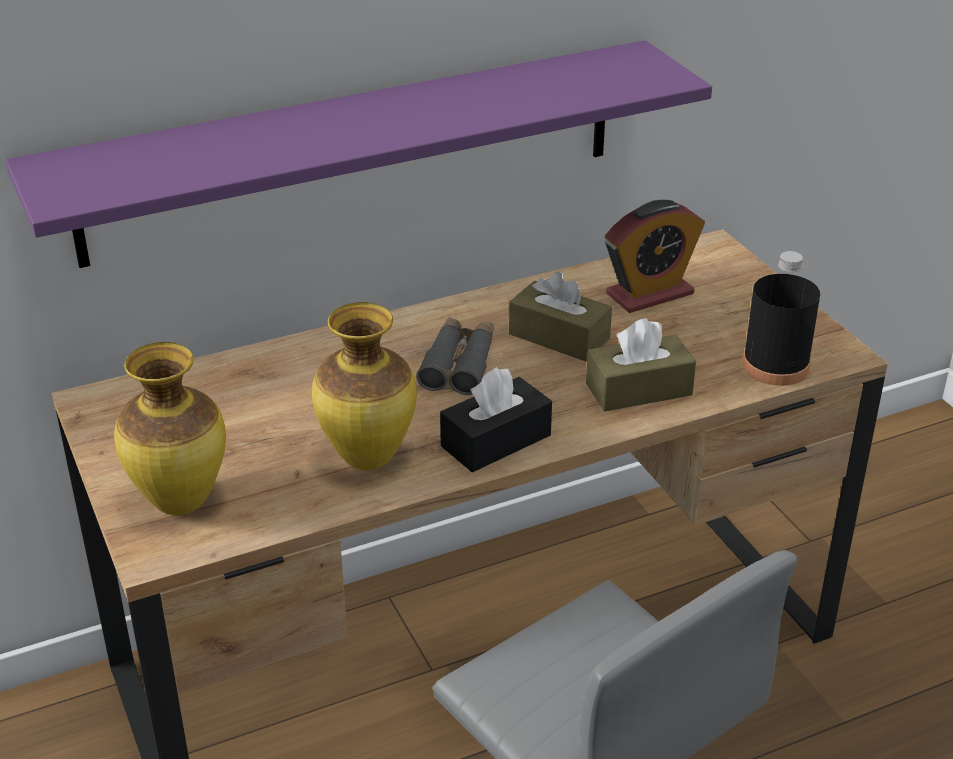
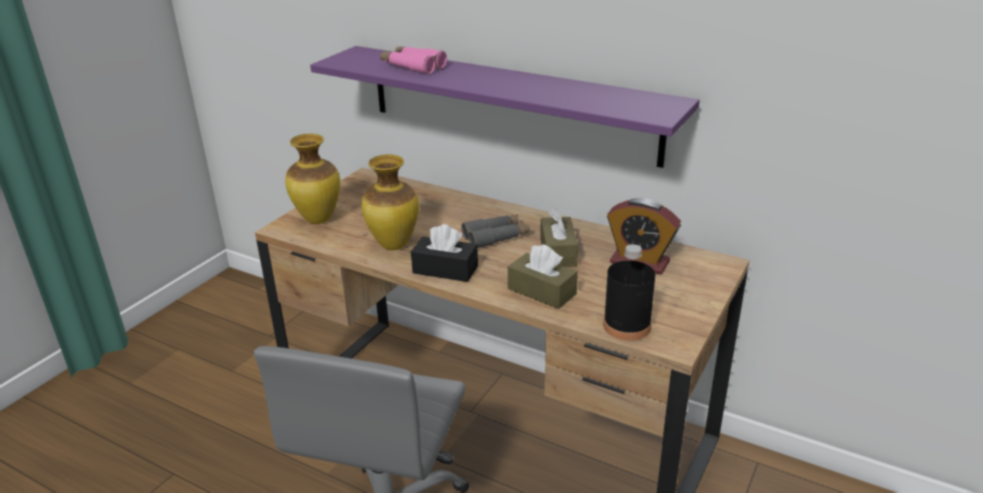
camera: 55 degrees right, 5 degrees down
(213, 149) = (413, 66): none -> pink binoculars

